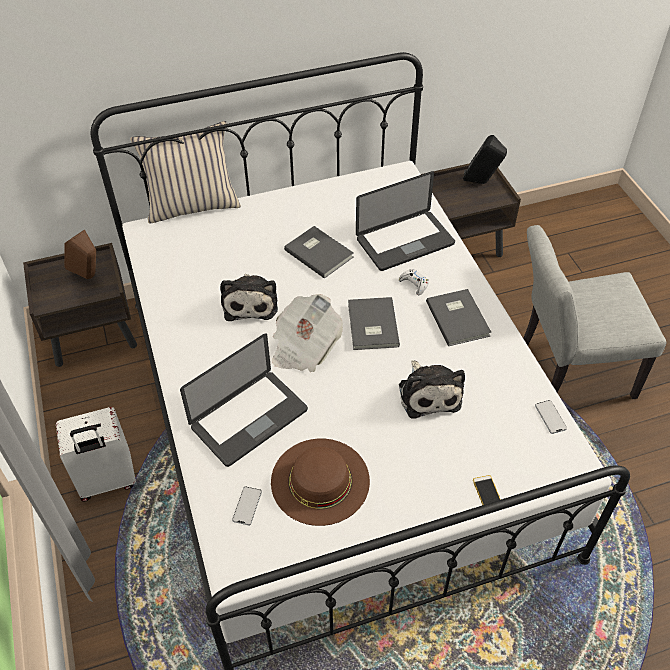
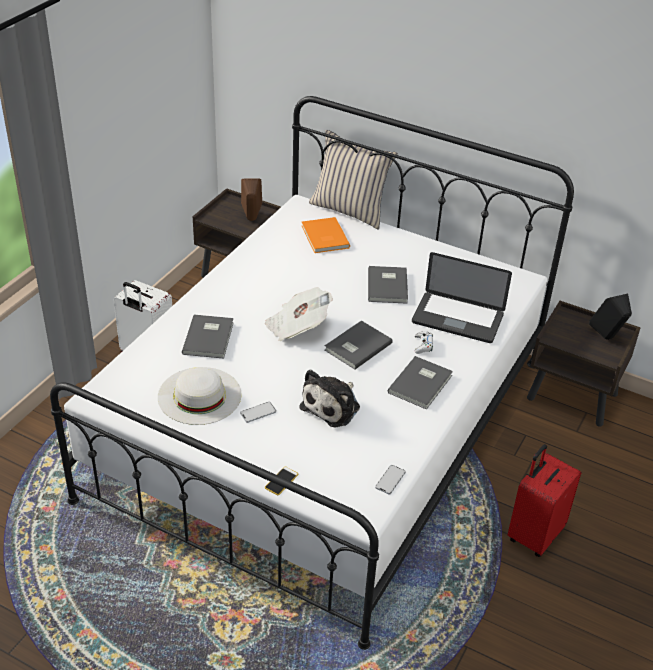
camera: 45 degrees right, 10 degrees down
(207, 247) = (324, 237): none -> orange book
(247, 506) = (145, 375): phone -> phone (258, 412)
(249, 419) = (210, 337): laptop -> grey book
(250, 302) = (303, 283): plush toy -> none
(320, 481) = (199, 395): brown hat -> white hat
(566, 372) = (534, 535): grey chair -> red suitcase

